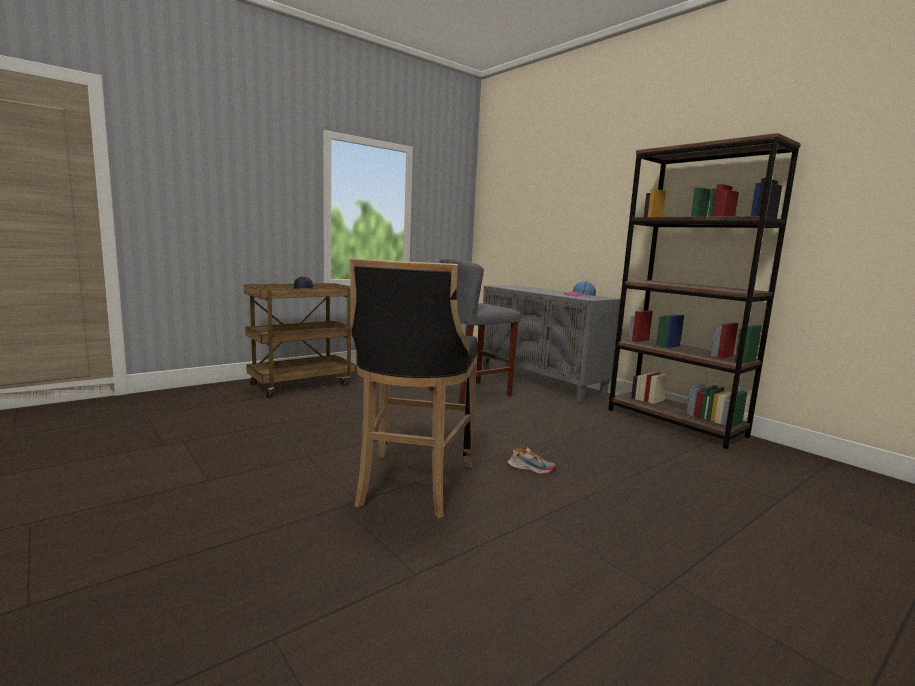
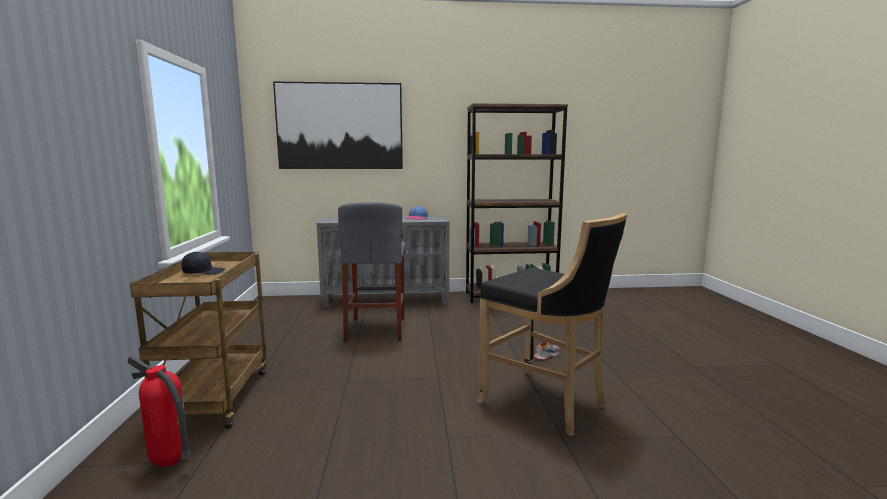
camera: 55 degrees left, 0 degrees up
(222, 397) = (168, 463): none -> fire extinguisher
(538, 192) = (340, 126): none -> picture

